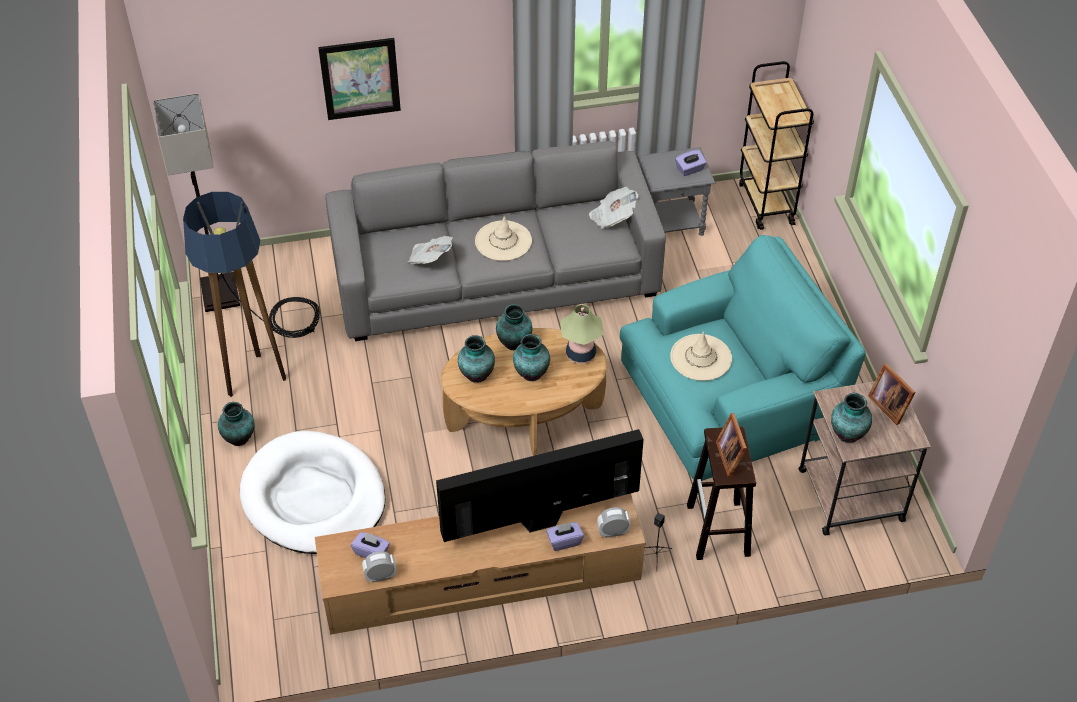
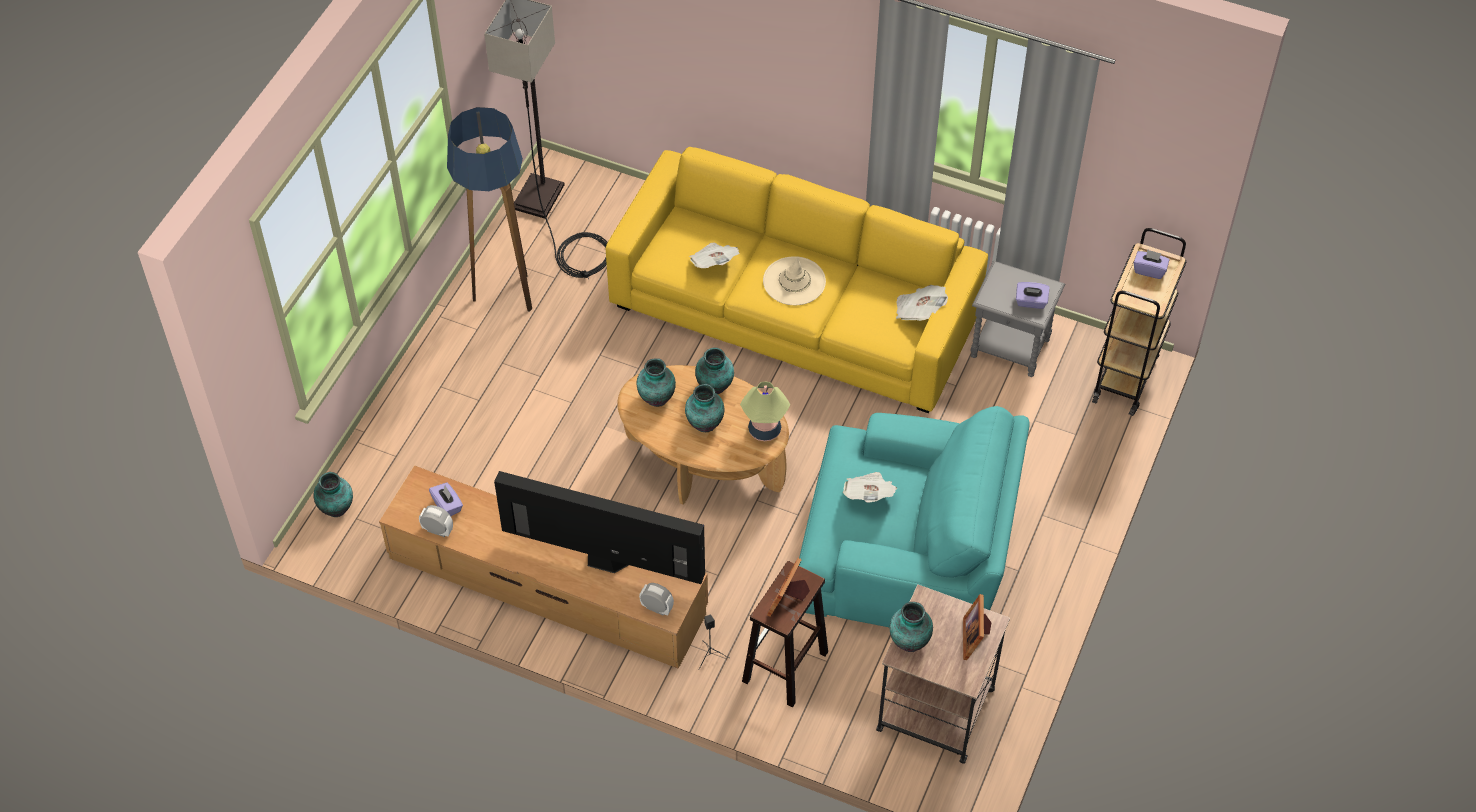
camera: 35 degrees right, 5 degrees up
(240, 439) = (451, 344): vase -> vase (337, 509)
(314, 497) = (469, 432): white dog bed -> none
(360, 78) = (724, 56): picture -> none
(495, 275) = (795, 311): grey sofa -> yellow sofa
(564, 541) = (609, 591): purple tissue box -> purple tissue box (1149, 270)
(700, 358) = (869, 495): beige hat -> newspaper

